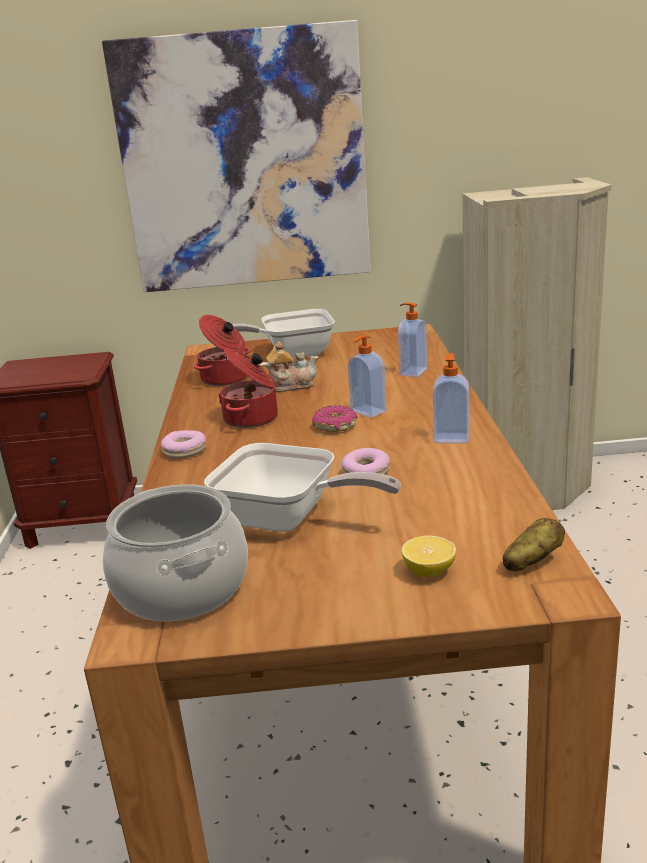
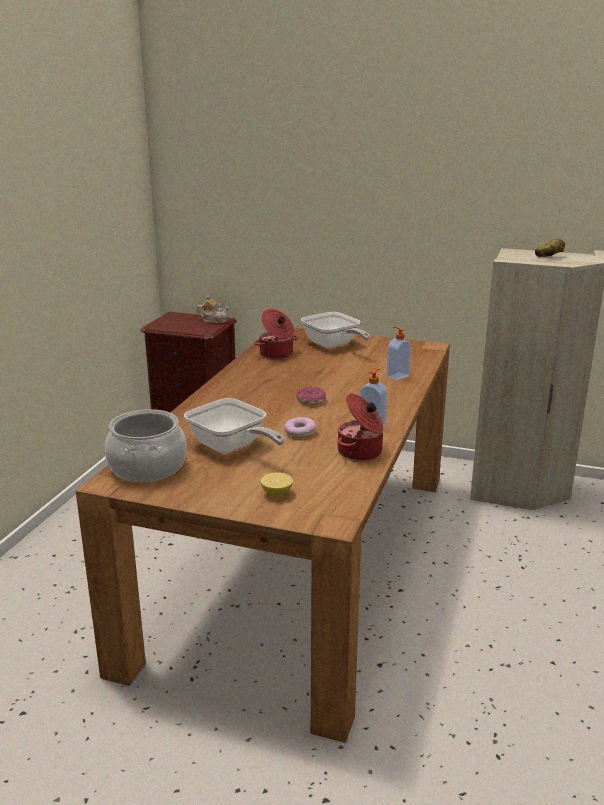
camera: 20 degrees right, 0 degrees up
(185, 451) = (212, 395): donut -> none
(244, 162) = (343, 201): picture -> none
(252, 418) = (268, 384): cooking pot -> cooking pot (361, 452)
(290, 386) = (310, 368): teapot -> teapot (214, 320)
(291, 354) = (333, 345): frying pan -> frying pan turned 135 degrees counterclockwise
(367, 412) = (340, 396): soap dispenser -> none
(531, 562) = (335, 504): potato -> potato (548, 256)

